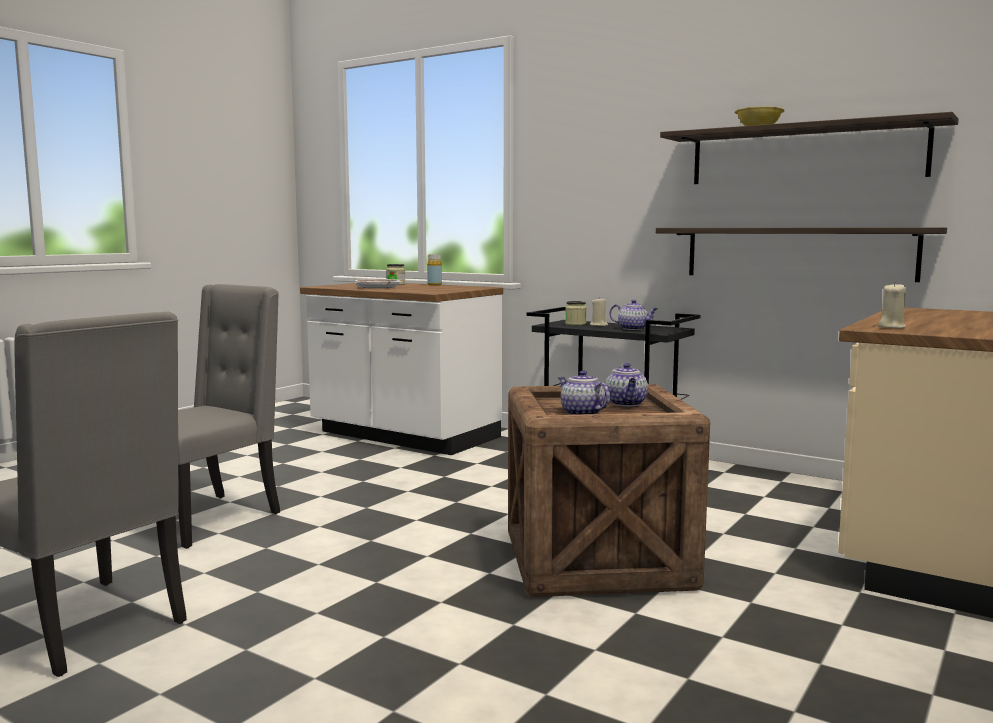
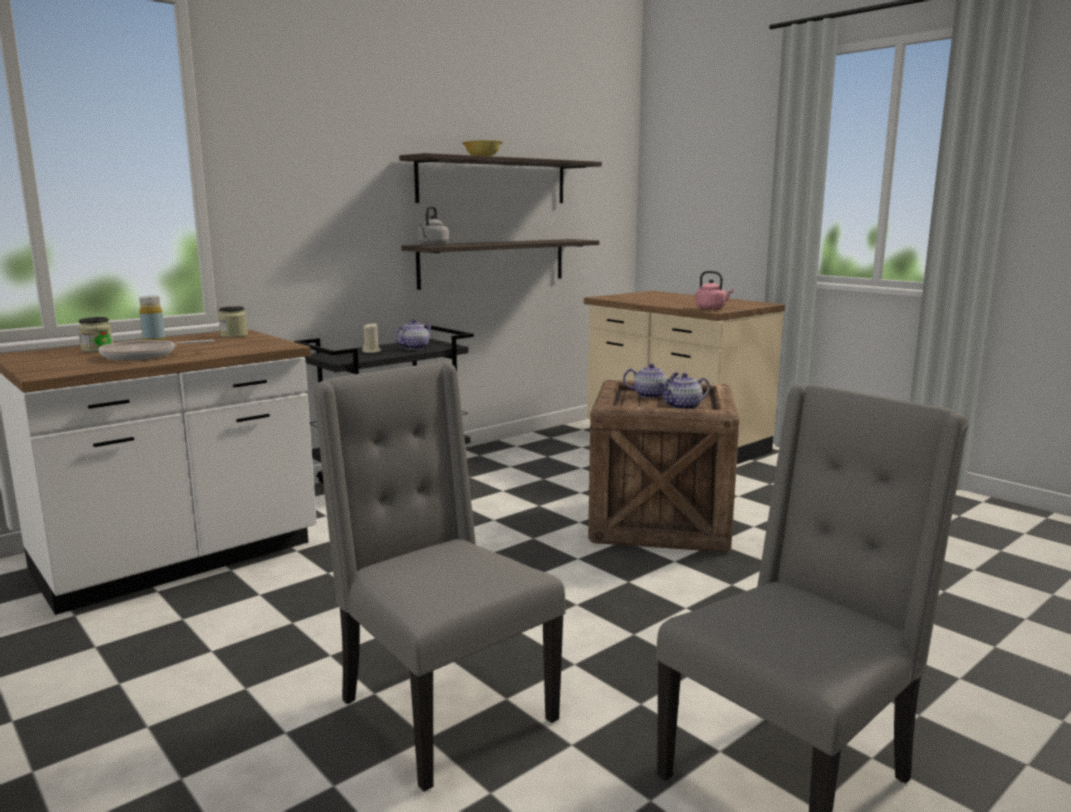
camera: 75 degrees left, 5 degrees up
(575, 324) = (350, 355): jar -> jar (234, 335)
(681, 227) = (432, 245): none -> grey kettle
(891, 327) = (711, 308): beige candle -> pink kettle

